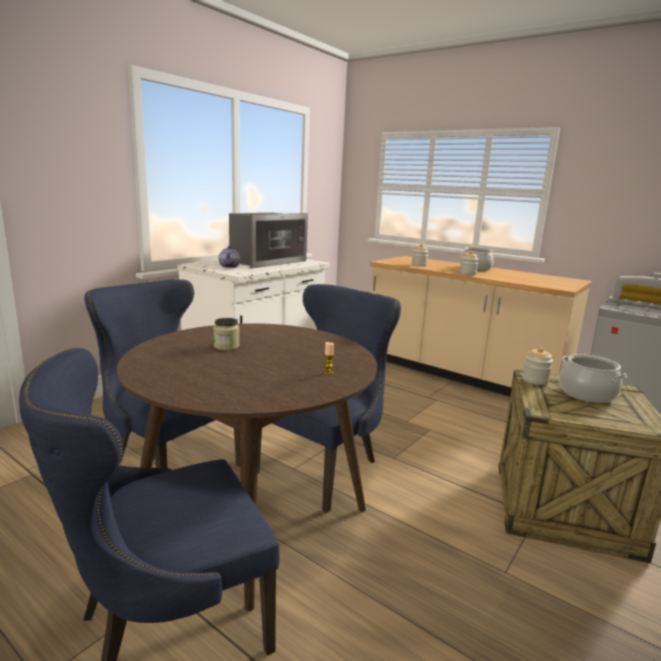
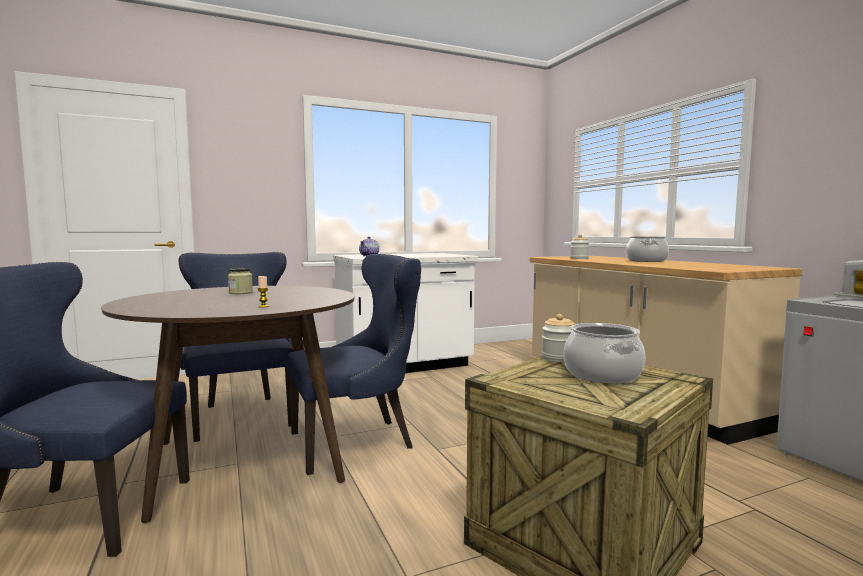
camera: 30 degrees right, 10 degrees down
(266, 261) = (415, 255): microwave -> none
(467, 273) = (618, 262): jar -> none

